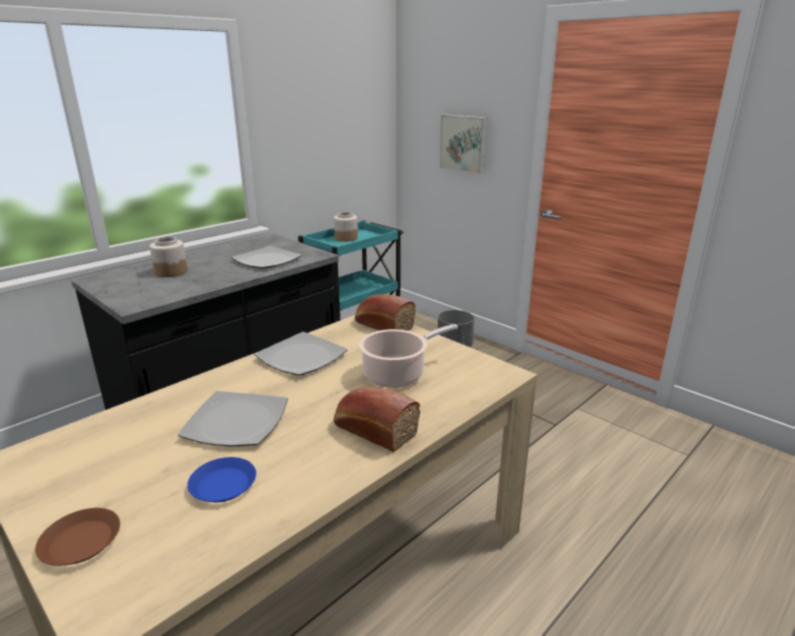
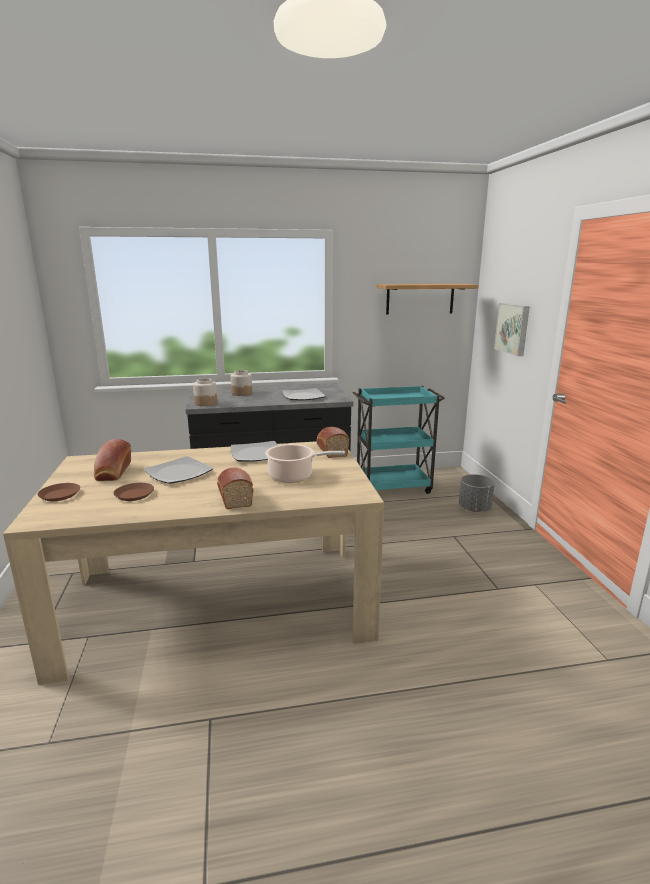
camera: 35 degrees right, 5 degrees down
(120, 459) = (113, 472): none -> bread
(223, 485) = (134, 495): blue plate -> brown plate
(343, 113) = (420, 299): none -> shelf
(346, 238) = (396, 396): jar -> jar (205, 403)

